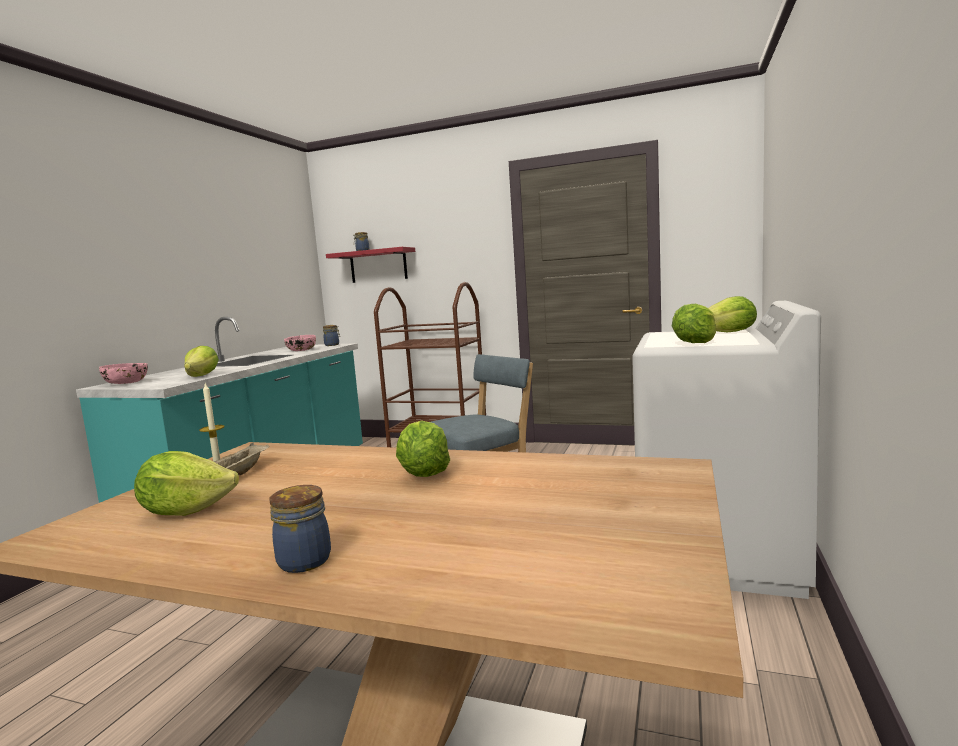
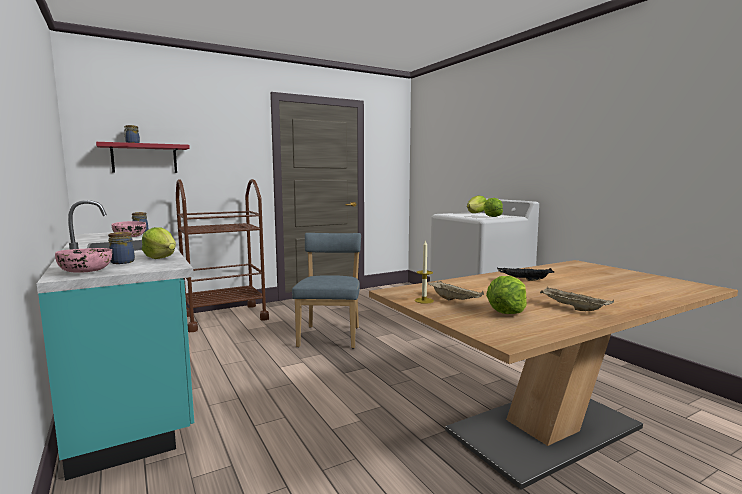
camera: 50 degrees left, 0 degrees up
(248, 537) = (572, 308): none -> beige tray
(306, 560) = (615, 305): jar -> jar (122, 262)
(424, 474) = (524, 280): lettuce -> black tray

